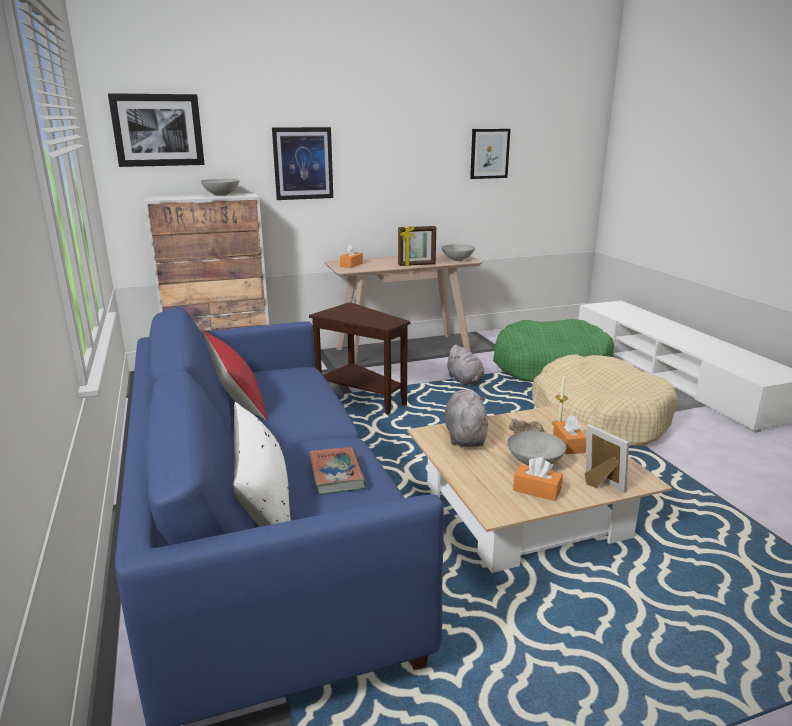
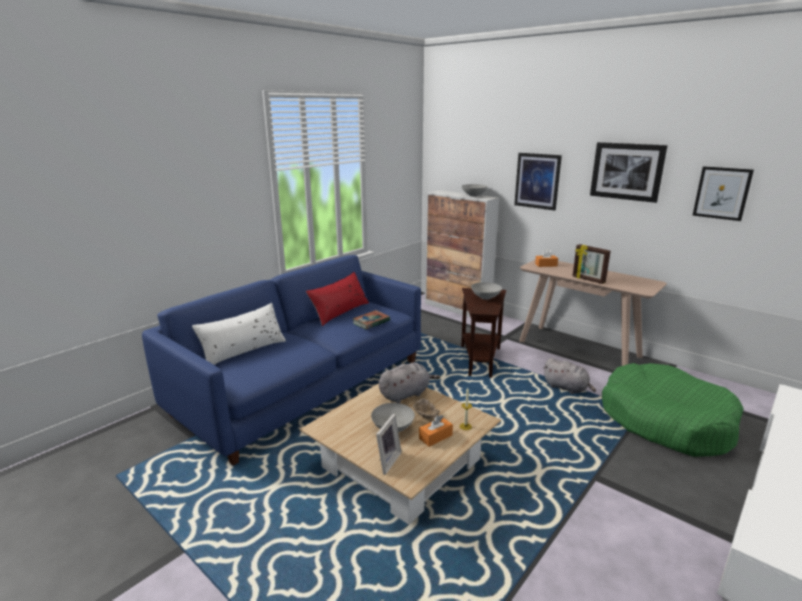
camera: 60 degrees right, 0 degrees up
(158, 130) = (454, 150): picture -> picture (627, 171)
(336, 474) = (278, 358): book -> book (371, 322)
(457, 260) = (634, 287): grey bowl -> grey bowl (485, 297)
(465, 380) = (567, 388): grey plush toy -> grey plush toy turned 90 degrees counterclockwise
(537, 490) = (357, 436): orange tissue box -> none
(599, 416) = (598, 471): beige dog bed -> none

